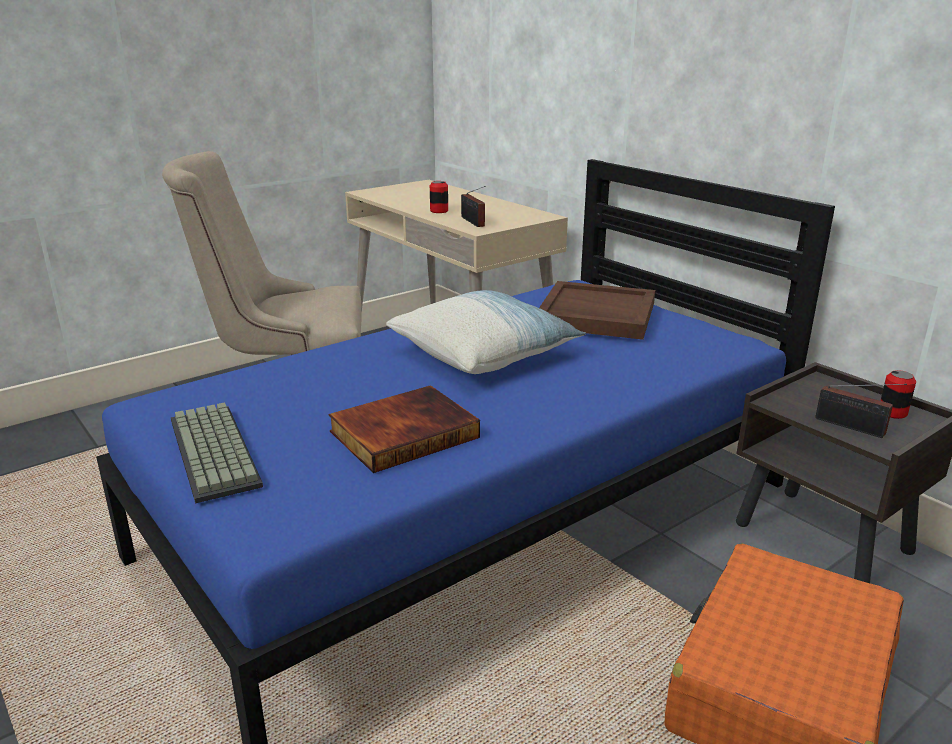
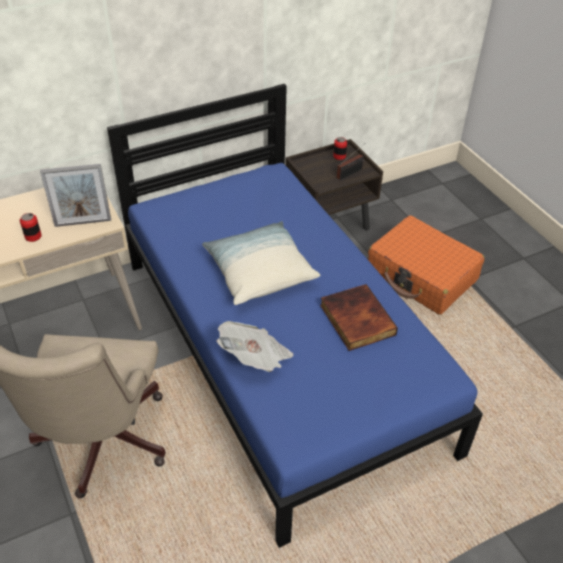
camera: 80 degrees left, 20 degrees up
(217, 452) = (367, 400): keyboard -> none
(309, 368) = (255, 358): none -> newspaper
(473, 222) = (83, 222): radio -> picture frame
(595, 315) = (217, 213): brown tray -> none

